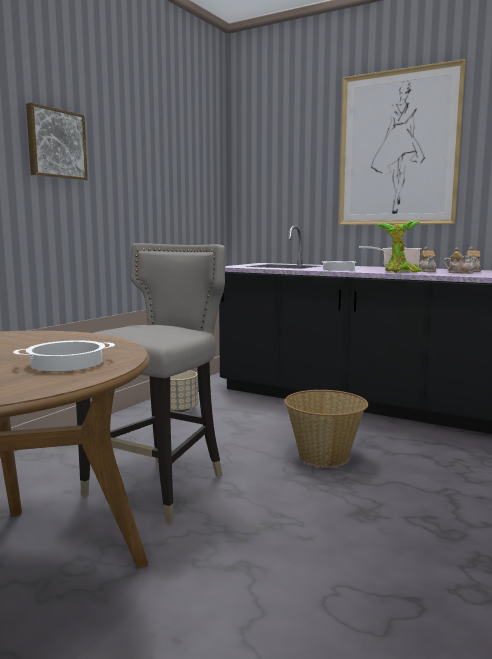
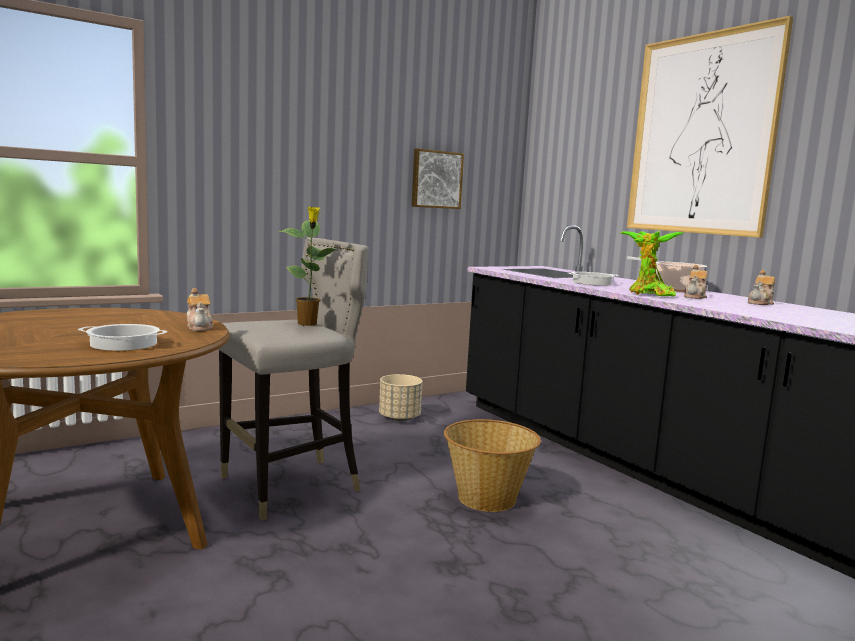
camera: 25 degrees right, 0 degrees up
(55, 144) = (287, 133): picture -> picture (436, 179)
(165, 326) = (308, 324): none -> potted plant
(459, 272) = (728, 303): teapot -> teapot (200, 327)

